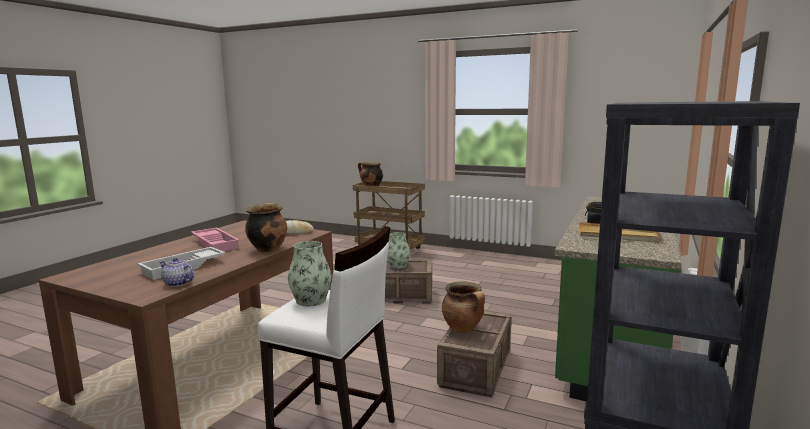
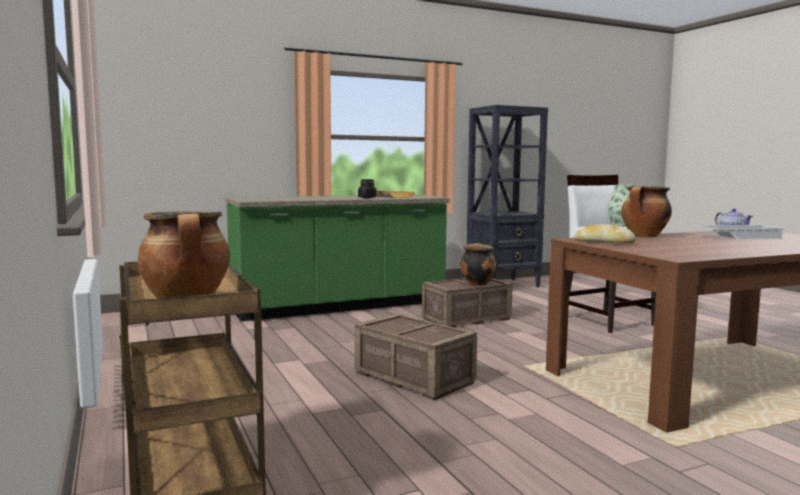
camera: 140 degrees left, 5 degrees down
(216, 243) = (713, 245): pink tray -> none
(398, 266) = (414, 328): vase -> none

